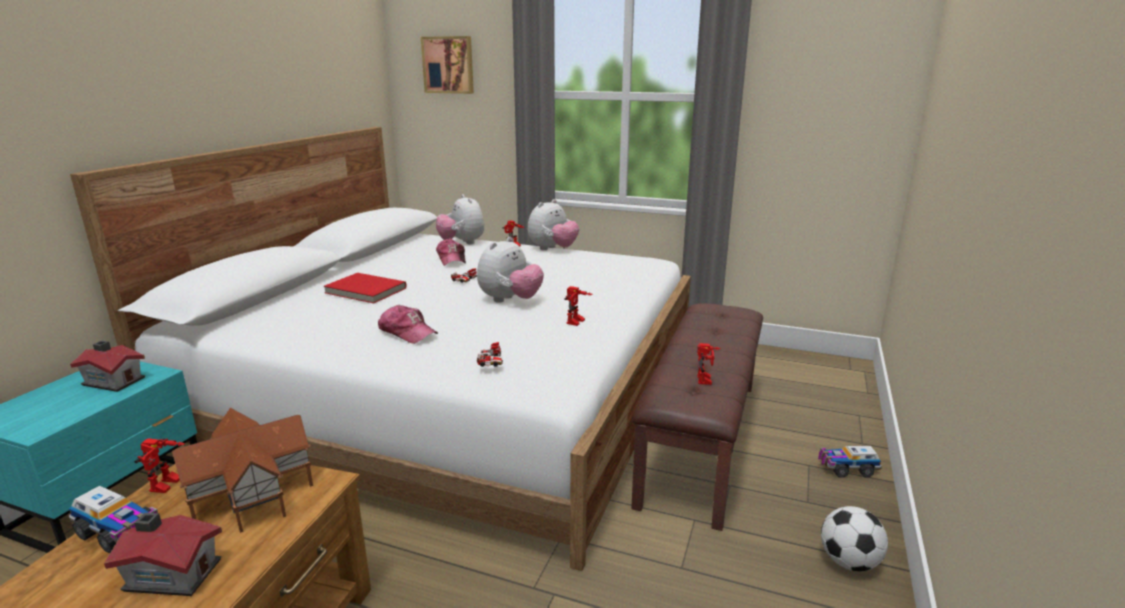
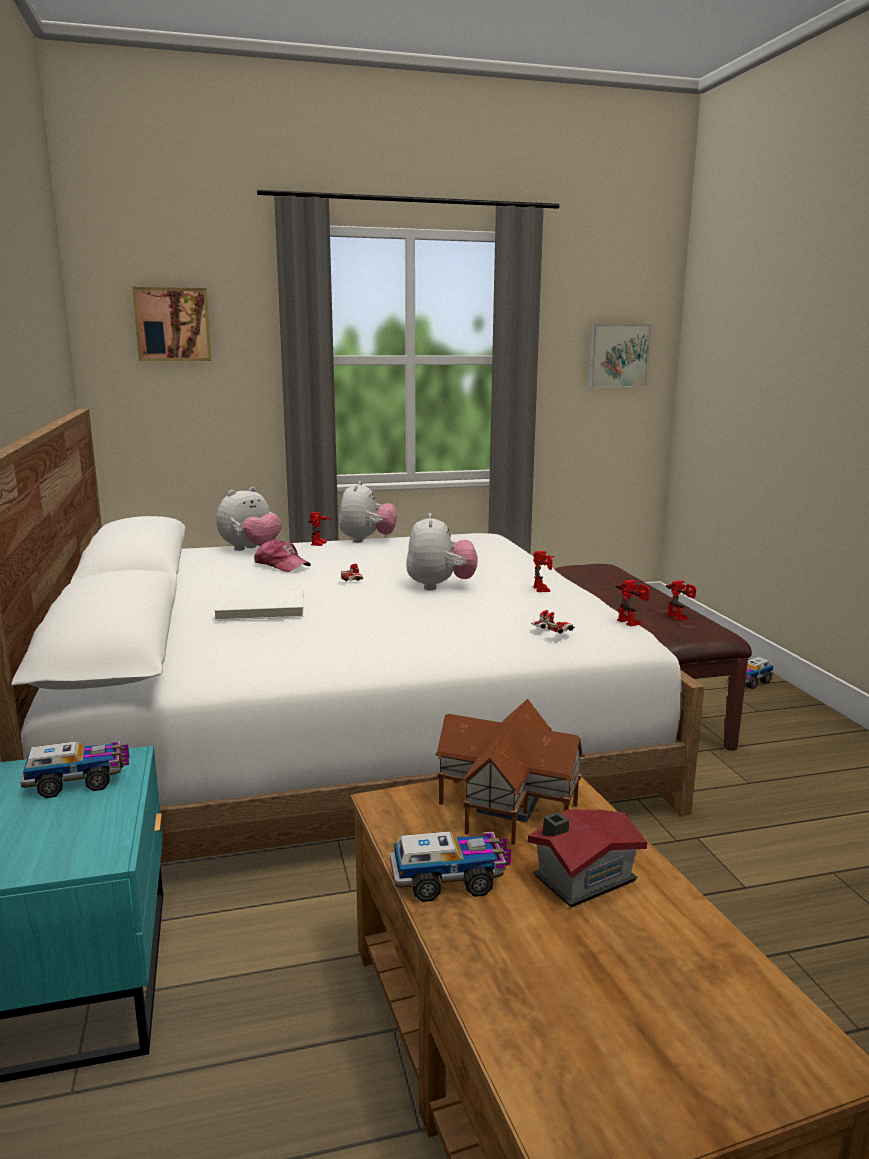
camera: 35 degrees left, 5 degrees down
(114, 380) = (78, 781): toy house -> toy truck
(167, 486) = (407, 833): toy robot -> toy robot (632, 622)
(364, 291) = (261, 609): red book -> white book
(407, 332) = (410, 630): cap -> none
(462, 243) = (250, 549): plush toy -> plush toy turned 75 degrees counterclockwise
(843, 96) = (617, 356): none -> picture
(849, 562) = (833, 738): football -> none

